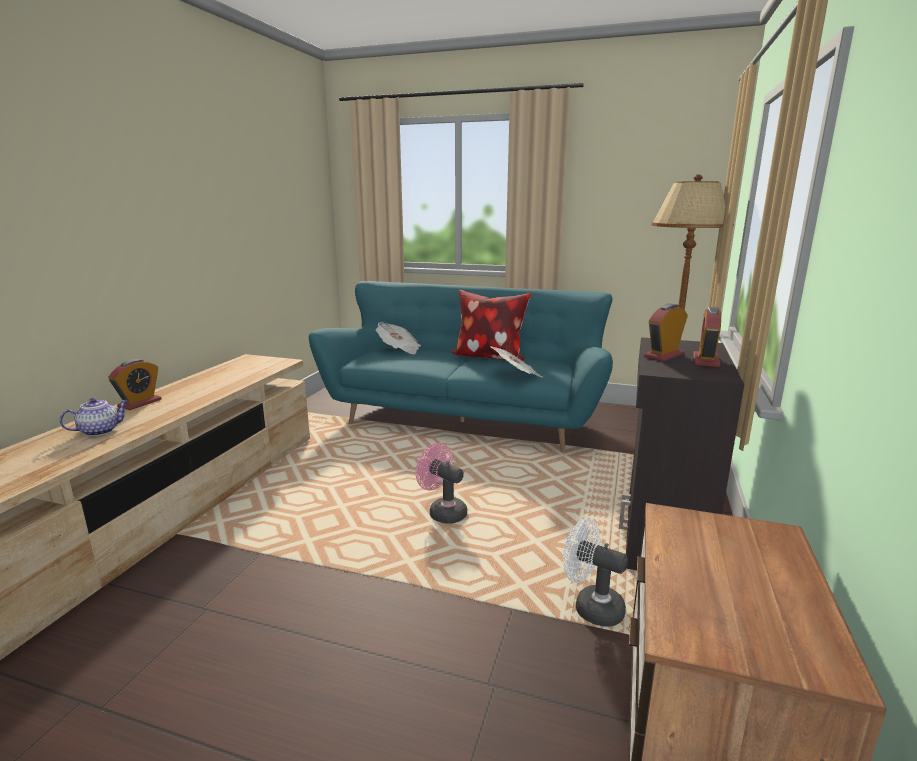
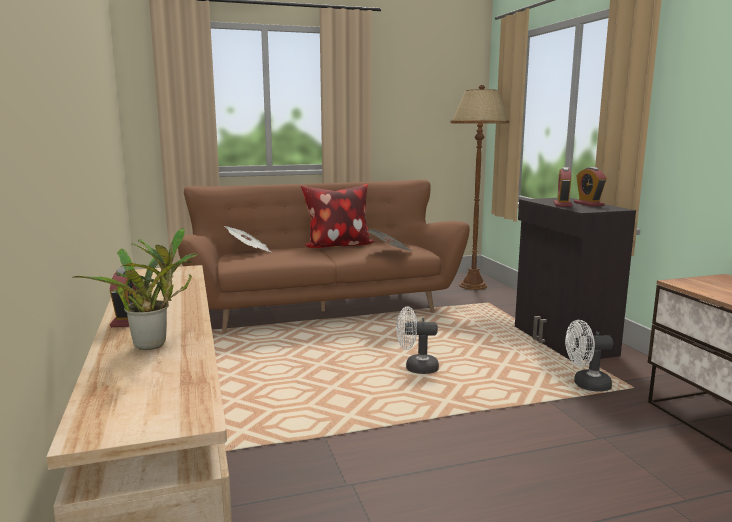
camera: 35 degrees left, 5 degrees down
(100, 431) = (155, 344): teapot -> potted plant
(443, 512) = (416, 368): pink fan -> white fan
(465, 419) = (322, 308): turquoise sofa -> brown sofa

